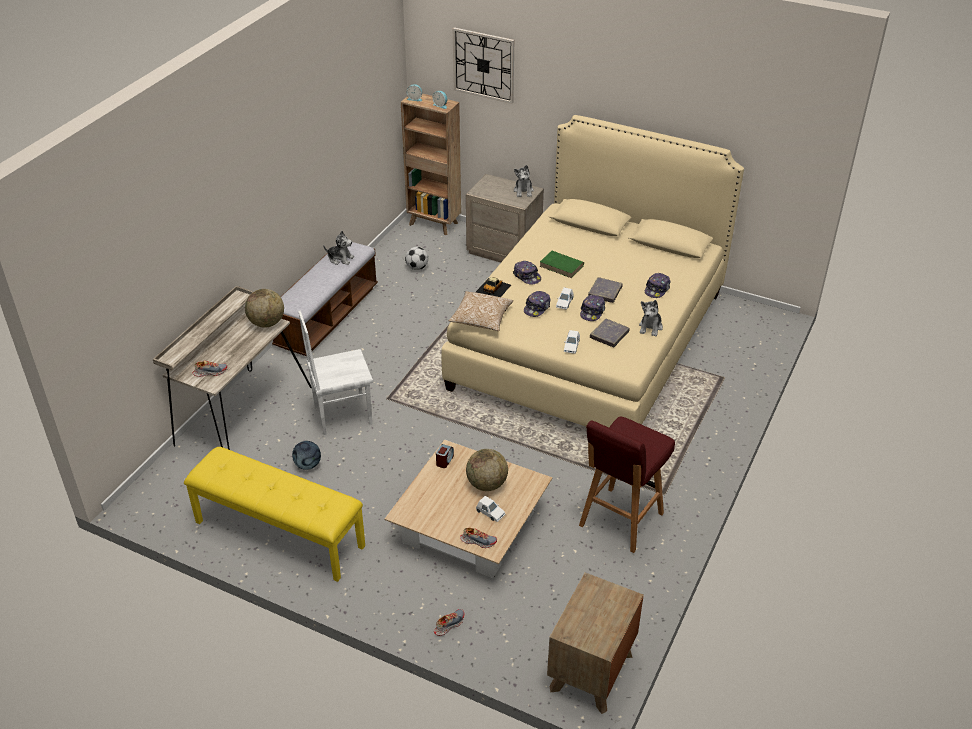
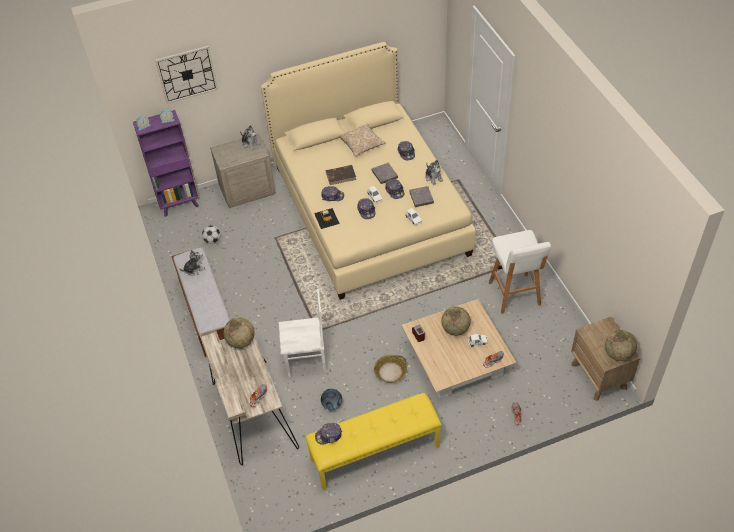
camera: 45 degrees left, 10 degrees up
(229, 460) = (329, 436): none -> cap
(342, 415) = (306, 362): white chair -> white chair turned 120 degrees counterclockwise
(395, 483) = (390, 372): none -> basket
(434, 224) = (180, 204): brown bookcase -> purple bookcase
(481, 319) = (347, 241): pillow -> pillow (362, 145)
(562, 266) = (341, 176): green book -> brown book
(591, 635) = (618, 354): none -> globe
(620, 521) = (514, 294): red stool -> white stool

